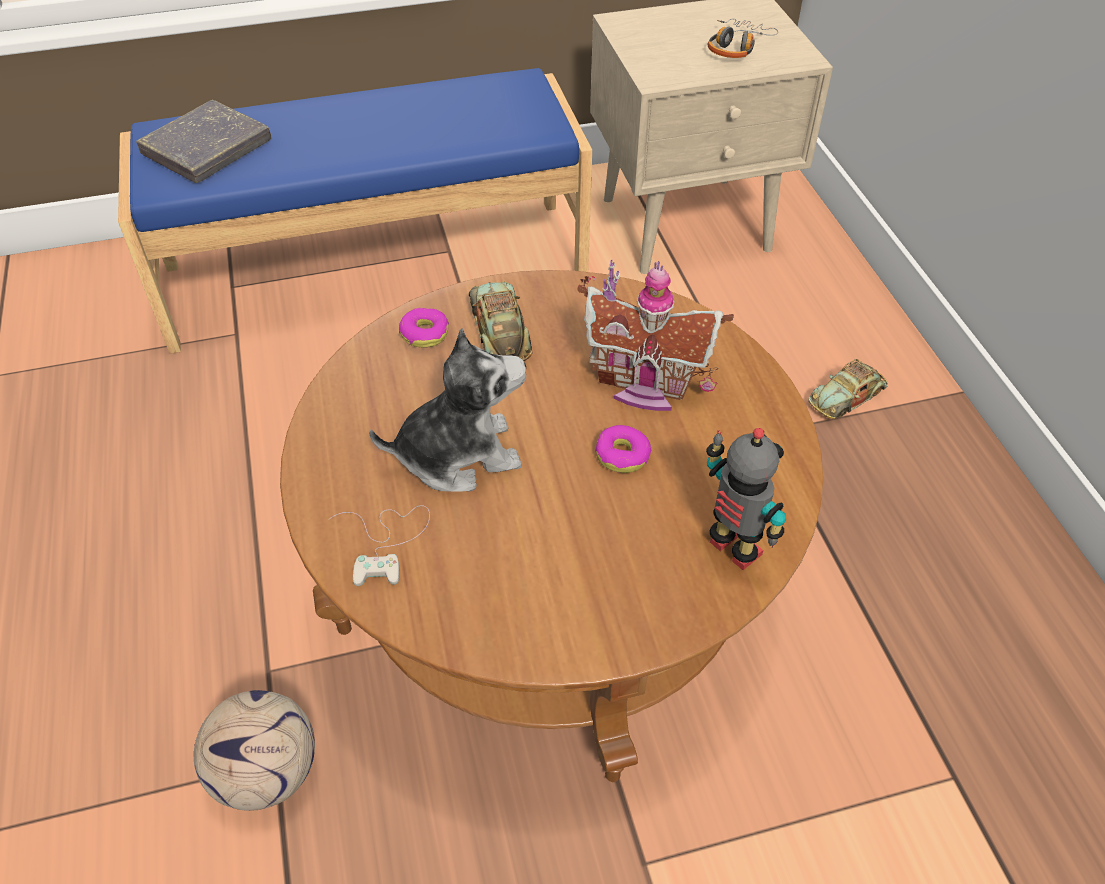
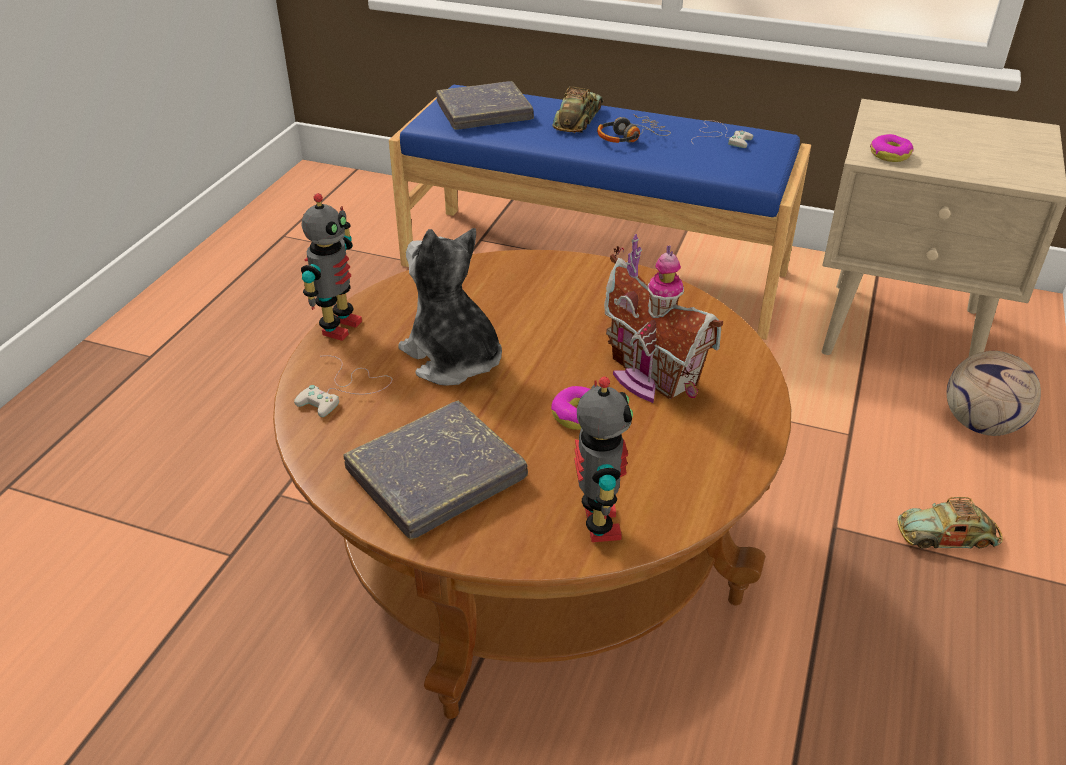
camera: 35 degrees right, 10 degrees down
(265, 772) = (219, 558): football -> football (979, 424)
(310, 476) = (339, 327): none -> toy robot
(425, 333) = (512, 273): donut -> donut (890, 154)
(459, 454) = (453, 359): plush toy -> plush toy turned 150 degrees counterclockwise
(474, 95) = (720, 136): none -> white game controller
(500, 330) = (571, 293): toy car -> toy car (578, 119)
(561, 583) = (436, 476): none -> grey book
(736, 46) = (978, 155): headphones -> headphones (630, 137)

